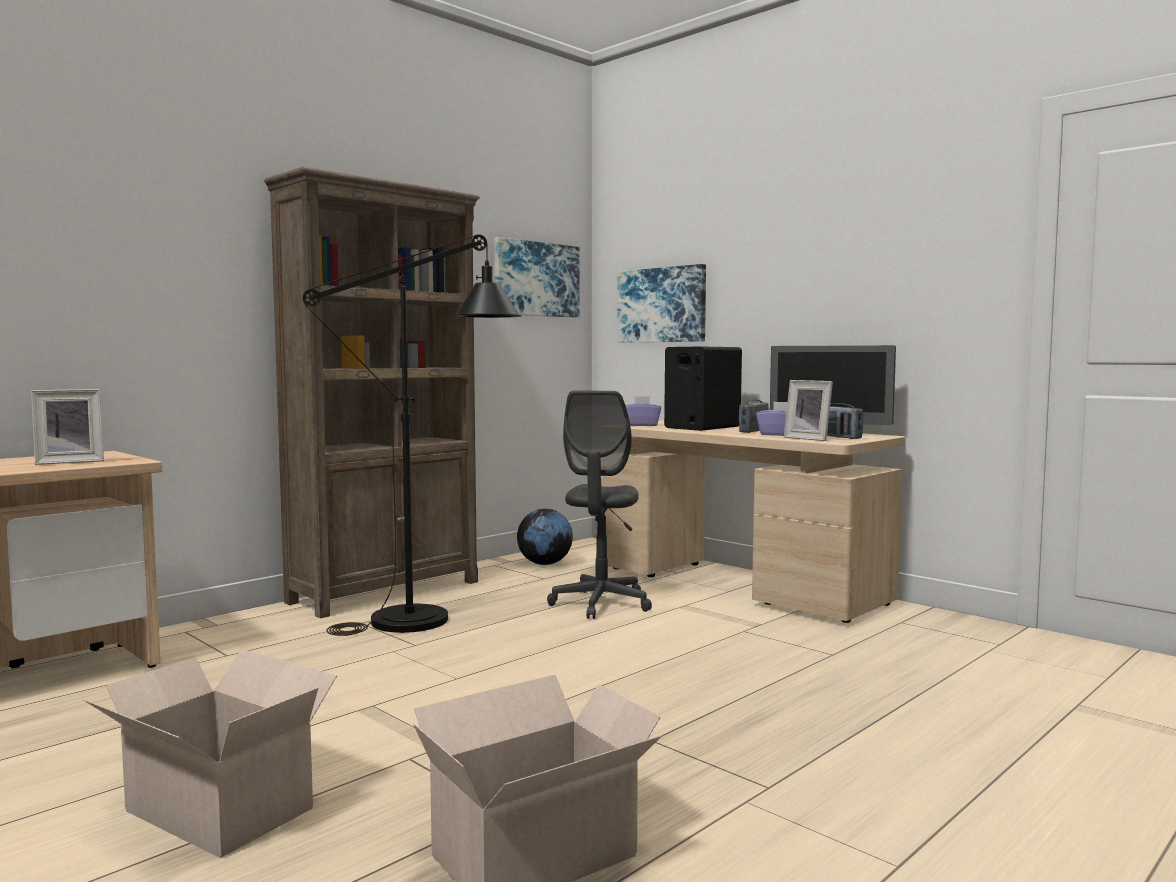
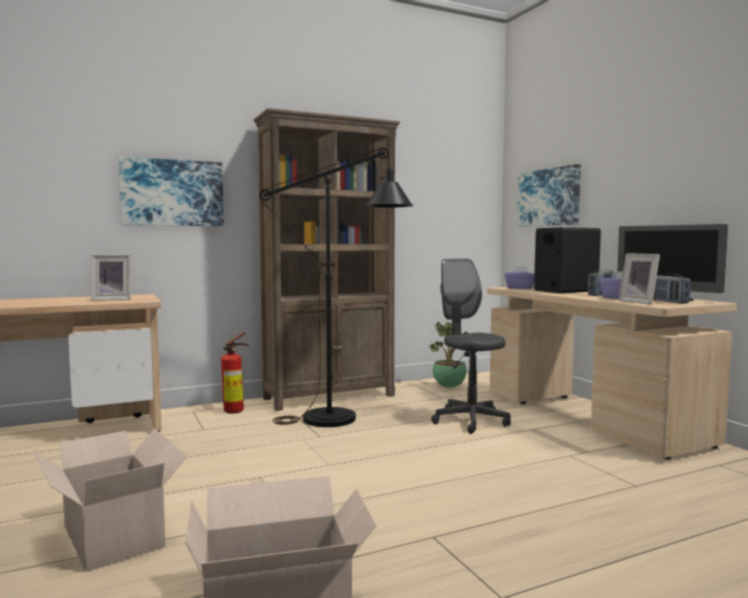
camera: 20 degrees right, 0 degrees up
(258, 624) = (236, 411): none -> fire extinguisher
(535, 279) = (455, 181): picture -> picture (172, 193)
(544, 564) = (450, 387): globe -> potted plant
(601, 604) = (470, 421): grey office chair -> grey office chair turned 120 degrees clockwise

